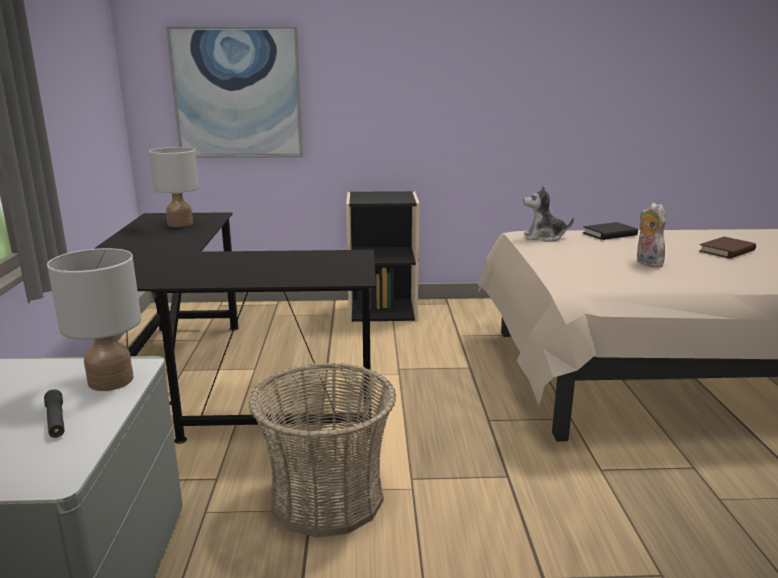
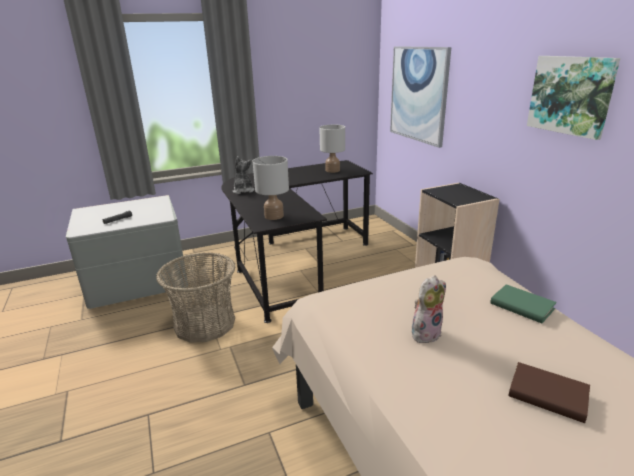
camera: 70 degrees right, 5 degrees up
(110, 381) = (150, 218): grey table lamp -> grey table lamp (273, 216)
(478, 70) = (571, 95): none -> picture
(544, 237) = (461, 274): plush toy -> plush toy (243, 191)
(609, 234) = (522, 306): black book -> green book

